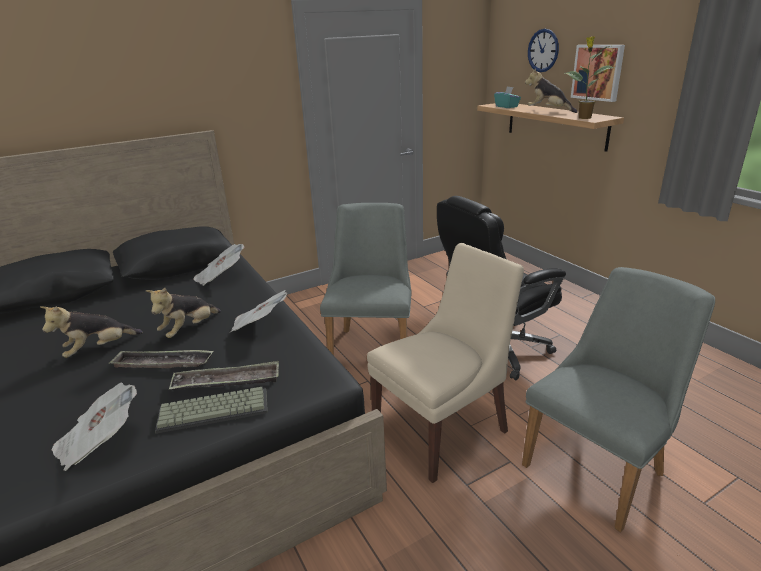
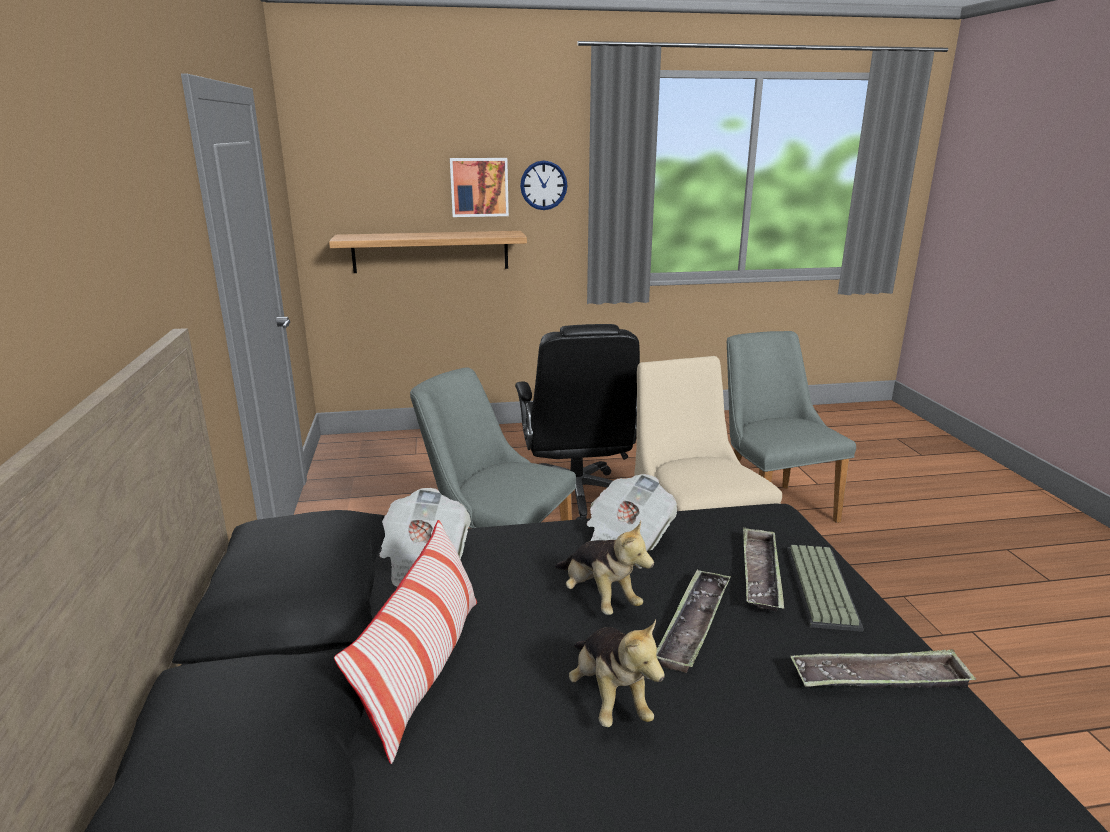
camera: 70 degrees left, 5 degrees down
(100, 442) = (879, 679): newspaper -> tray
(127, 301) = (423, 669): none -> pillow
(506, 106) = (373, 237): turquoise tissue box -> none
(543, 50) = (392, 166): wall clock -> wall clock (543, 185)
(548, 111) = (438, 235): plush toy -> none
(583, 118) = (499, 235): potted plant -> none

